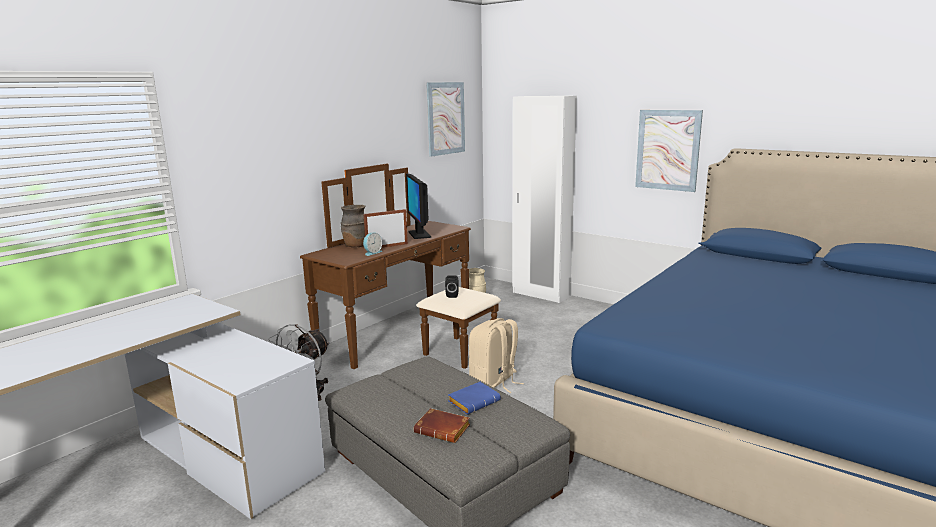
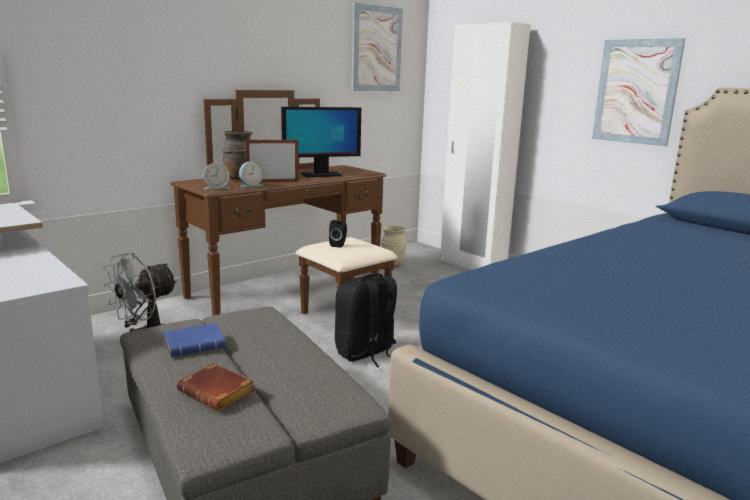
camera: 10 degrees right, 0 degrees up
(346, 258) = (216, 187): none -> alarm clock
(419, 234) = (320, 175): monitor -> monitor turned 105 degrees counterclockwise
(474, 401) = (283, 363): blue book -> blue book (195, 344)
(494, 382) = (366, 353): beige backpack -> black backpack

